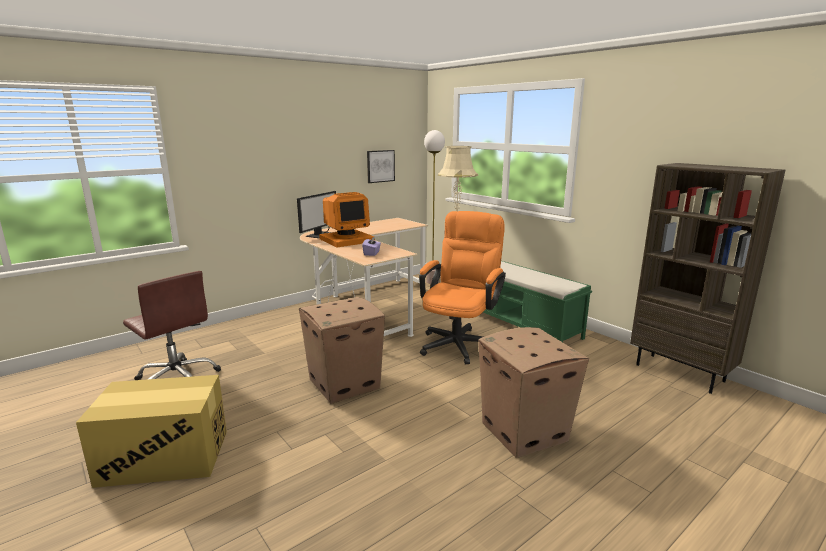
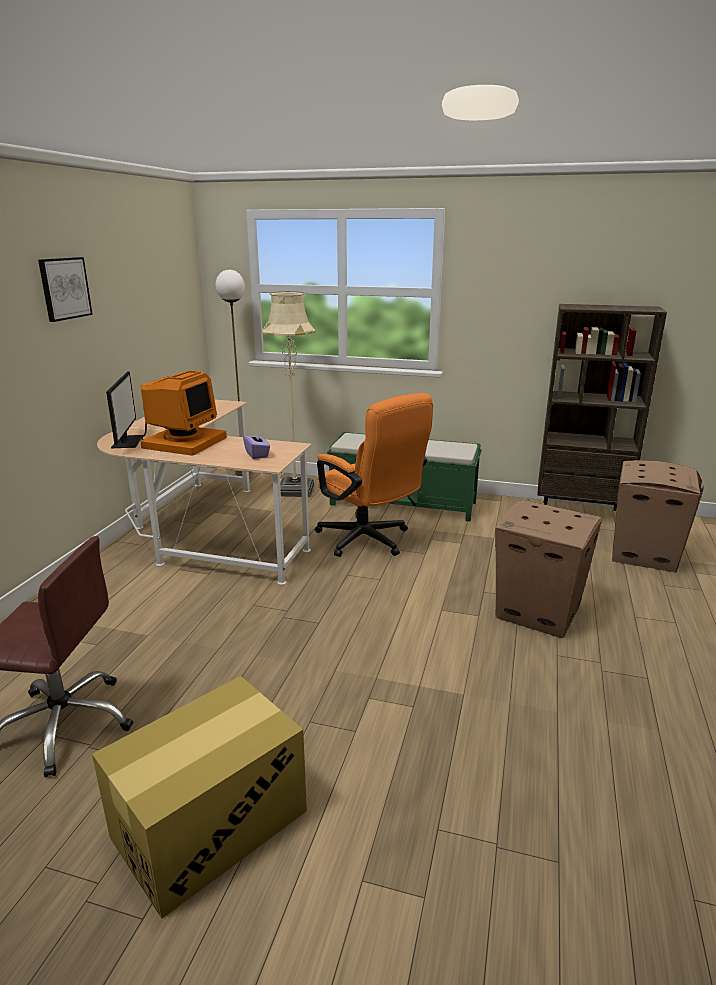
camera: 35 degrees left, 5 degrees up
(345, 383) = (311, 633): cardboard box -> cardboard box (644, 554)
(380, 166) = (161, 326): picture -> picture (64, 288)
(459, 342) = (369, 541): orange office chair -> orange office chair turned 150 degrees clockwise

